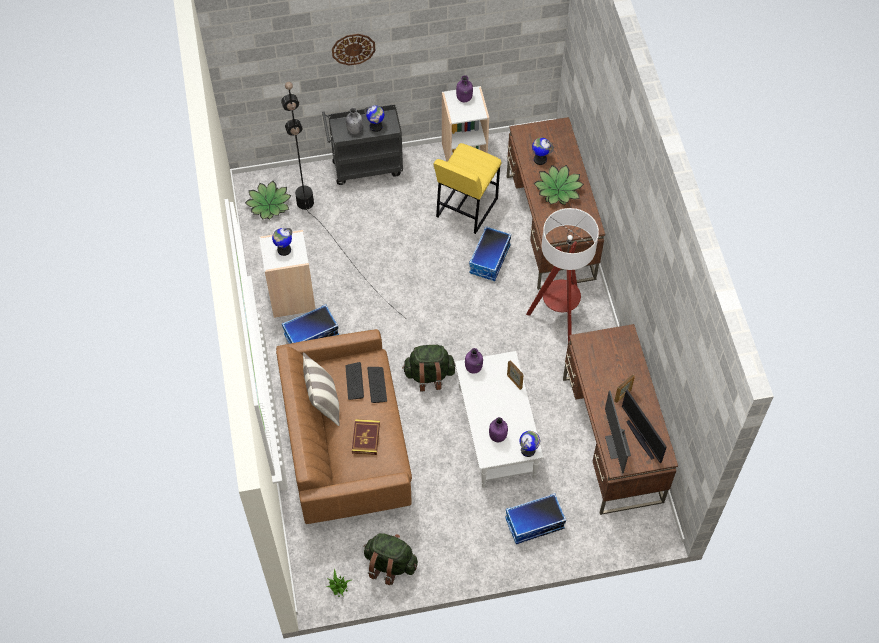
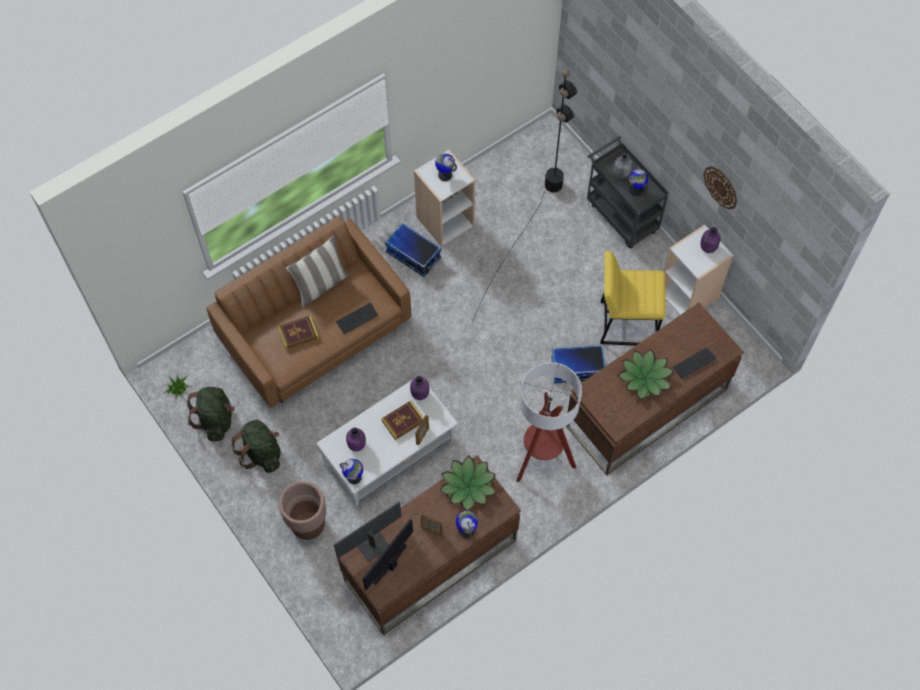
camera: 65 degrees right, 5 degrees up
(269, 204) = (534, 157): potted plant -> potted plant (468, 486)
(353, 49) = (656, 109): wall clock -> wall clock (721, 187)
(354, 381) = (351, 299): keyboard -> keyboard (694, 363)
(429, 375) = (420, 370): green backpack -> green backpack (261, 452)
(493, 391) = (403, 421): none -> book
(534, 524) = (308, 525): storage box -> brown planter
(540, 159) = (673, 346): globe -> globe (466, 529)

